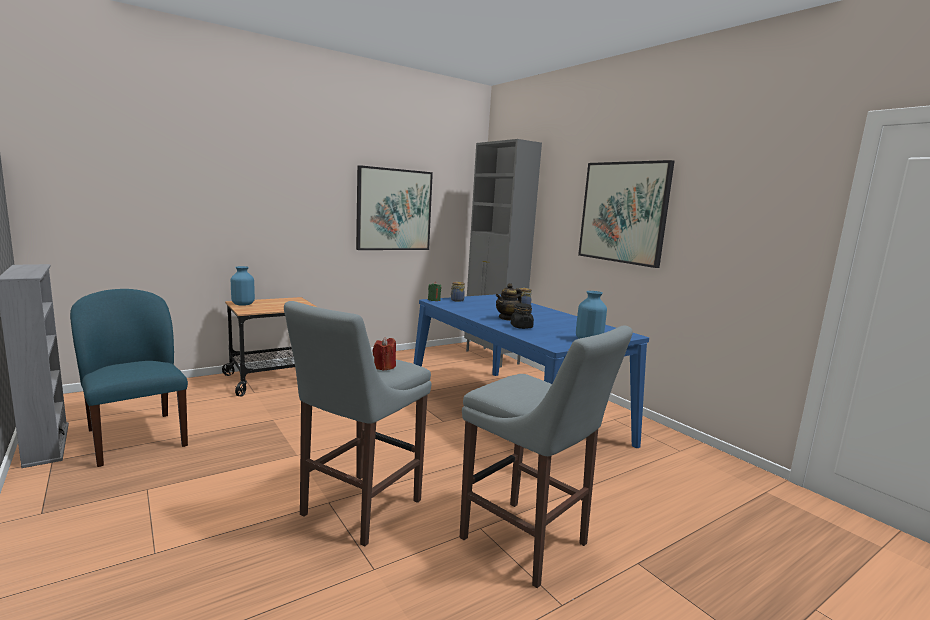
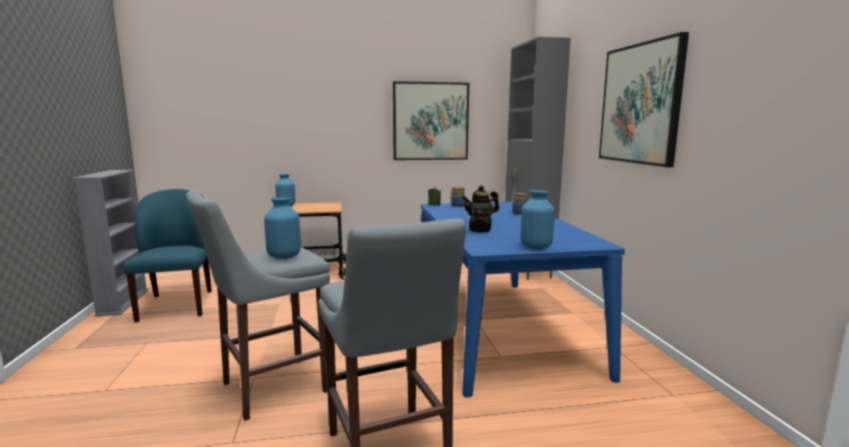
camera: 25 degrees right, 0 degrees up
(384, 367) = (284, 256): red candle -> blue vase

